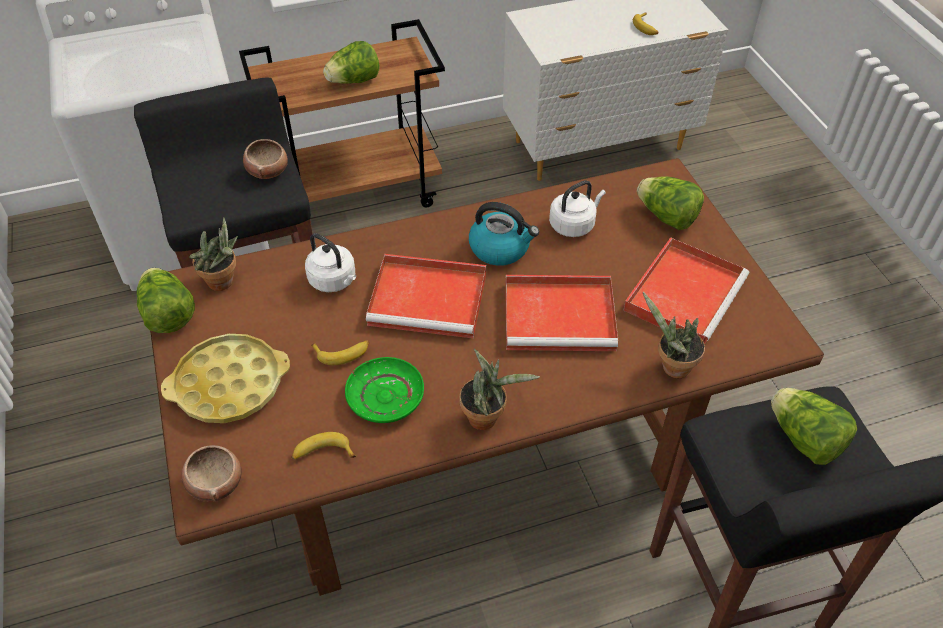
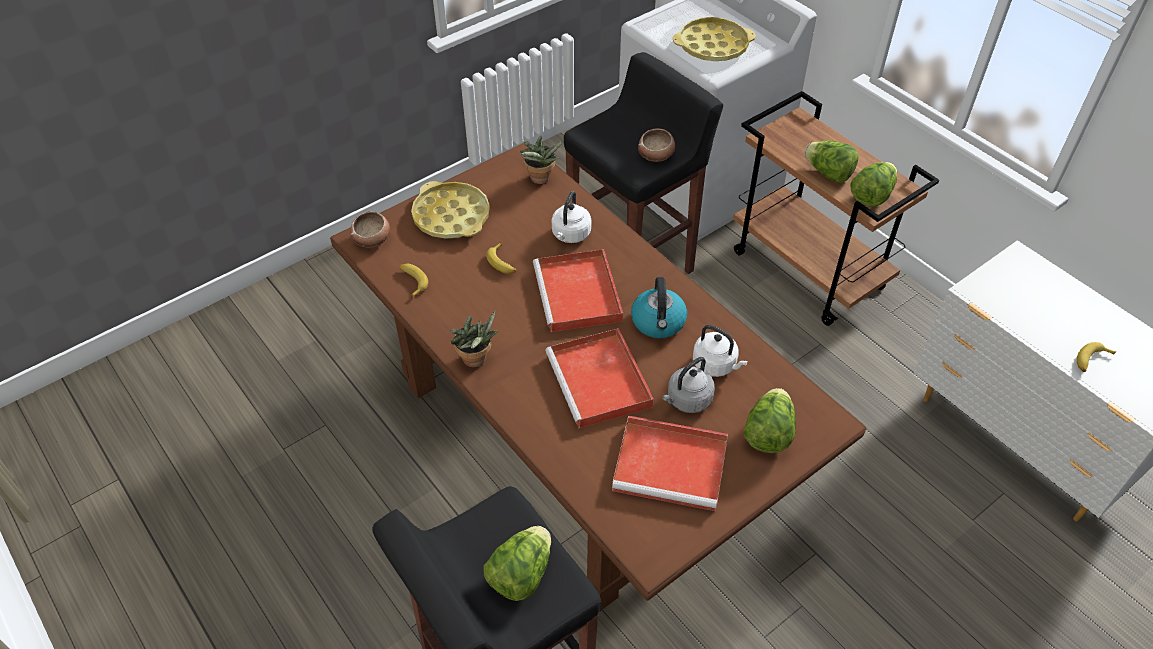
camera: 70 degrees right, 0 degrees up
(161, 60) = (712, 46): none -> yellow tray
(168, 315) = (498, 165): lettuce -> lettuce (871, 196)
(385, 397) = (472, 299): green plate -> none
(609, 258) = (687, 400): none -> grey kettle
(671, 367) = (577, 471): potted plant -> none

